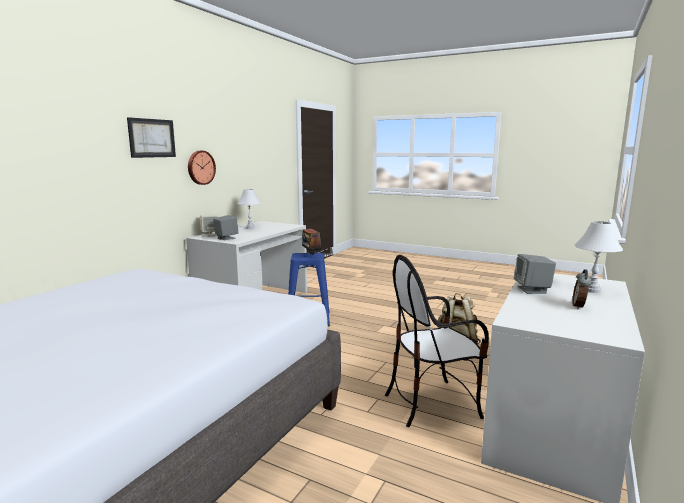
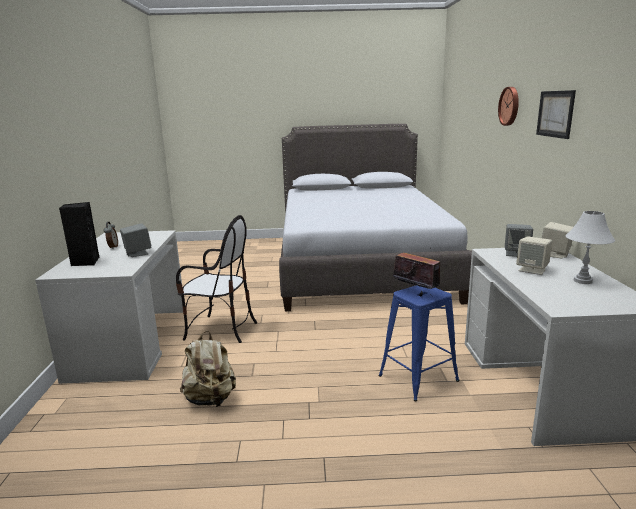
camera: 150 degrees right, 5 degrees up
(200, 167) = (593, 160): wall clock -> wall clock (510, 106)
(252, 233) = (532, 270): none -> beige speaker
(432, 403) = (220, 330): chair -> chair turned 60 degrees clockwise
(592, 290) = (85, 262): white table lamp -> black speaker

